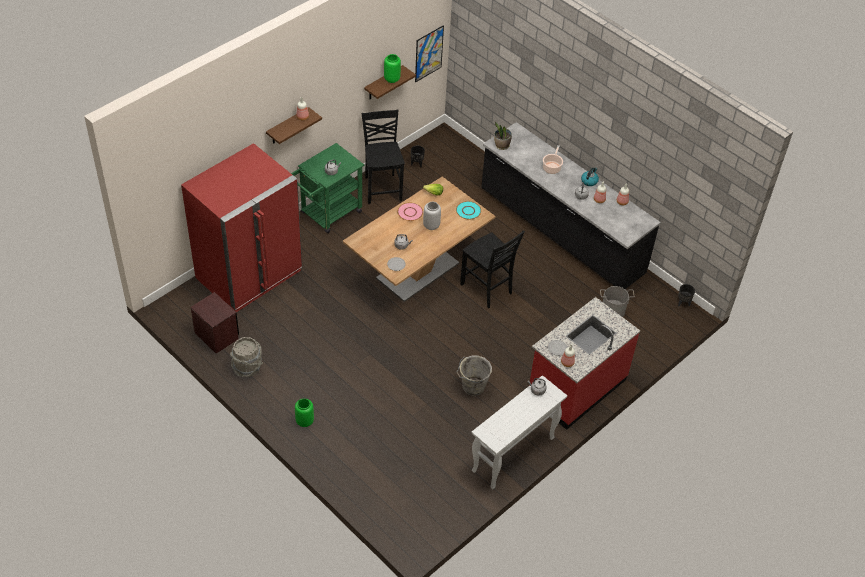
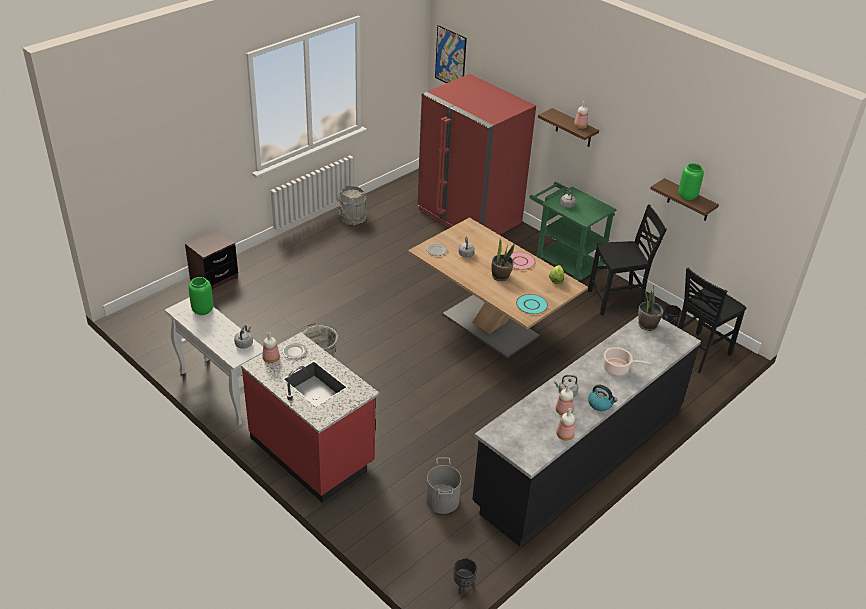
camera: 90 degrees right, 10 degrees down
(217, 336) = (390, 202): brown nightstand -> brown nightstand (214, 278)
(304, 421) = (286, 251): green vase -> green vase (202, 310)
(428, 53) = (758, 229): picture -> picture (450, 58)
(431, 226) = (500, 276): grey vase -> potted plant
(487, 289) = (468, 380): black chair -> black chair (698, 354)

